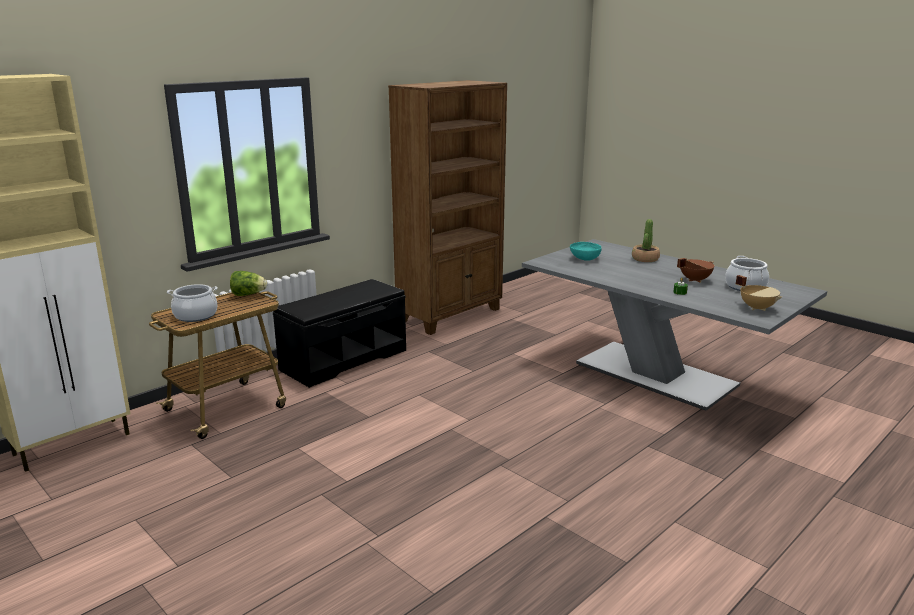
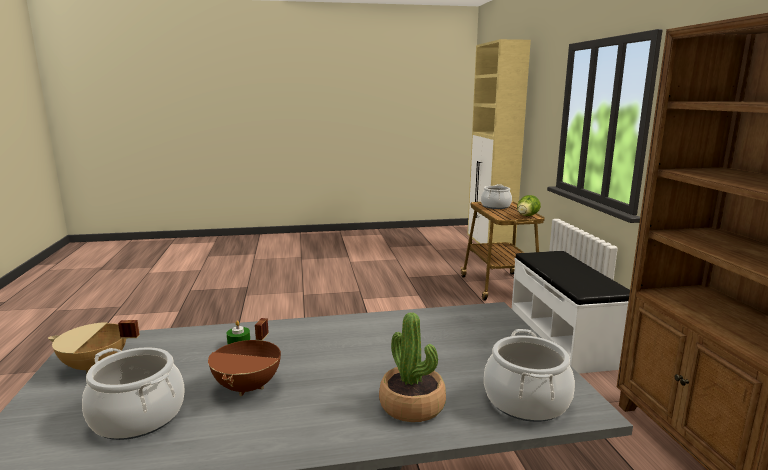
camera: 125 degrees right, 5 degrees down
(343, 359) = (564, 338): black bench -> white bench
(584, 258) = (477, 348): turquoise bowl -> none
(607, 248) = (526, 400): none -> cooking pot

